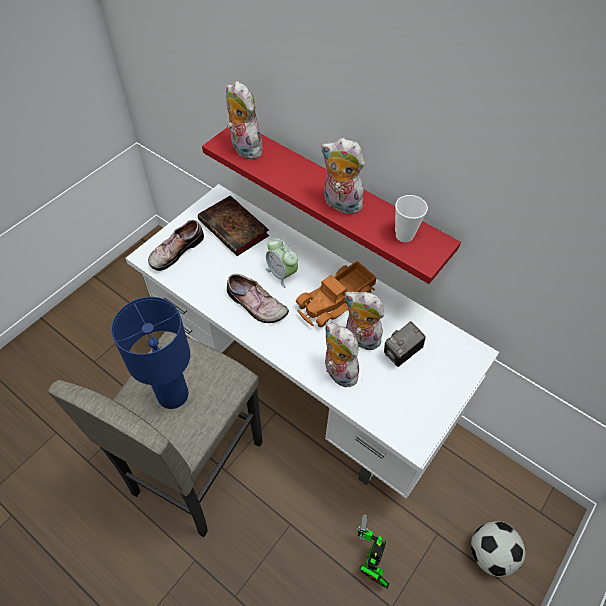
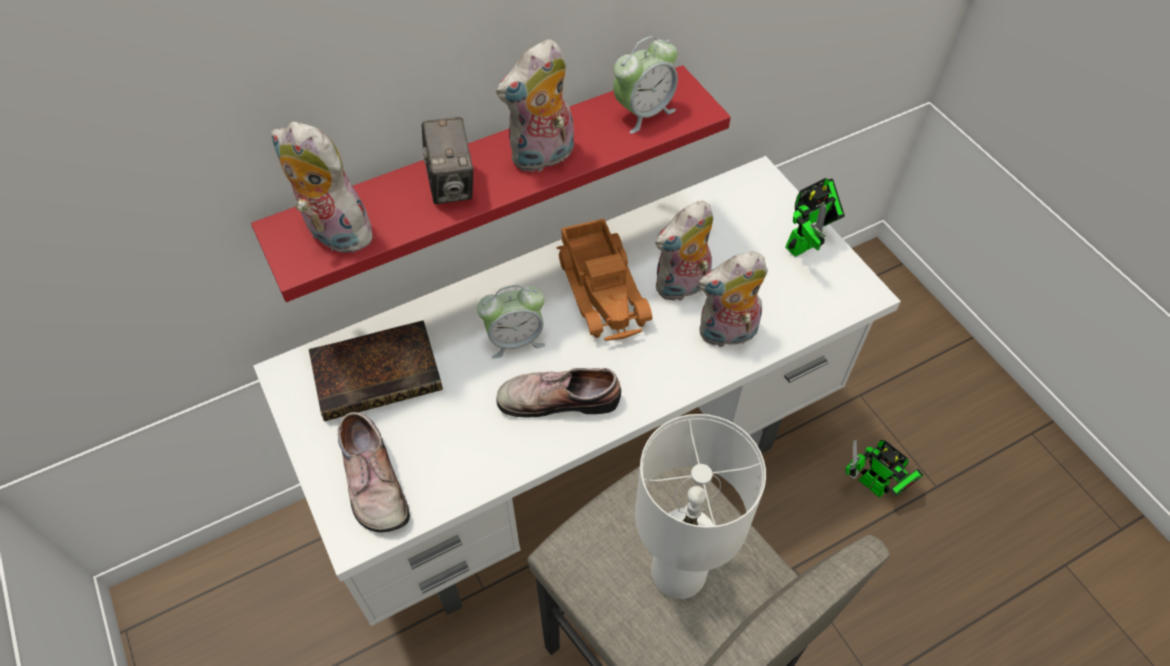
camera: 65 degrees left, 0 degrees up
(174, 395) = (679, 571): blue table lamp -> white table lamp
(243, 148) = (334, 234): plush toy -> plush toy turned 45 degrees clockwise
(255, 305) = (558, 396): shoe -> shoe turned 150 degrees counterclockwise
(401, 354) = (727, 252): camera -> camera (451, 185)
(404, 235) = (643, 113): cup -> alarm clock
(436, 397) = (806, 243): none -> toy robot
(490, 554) = (900, 352): football -> none

